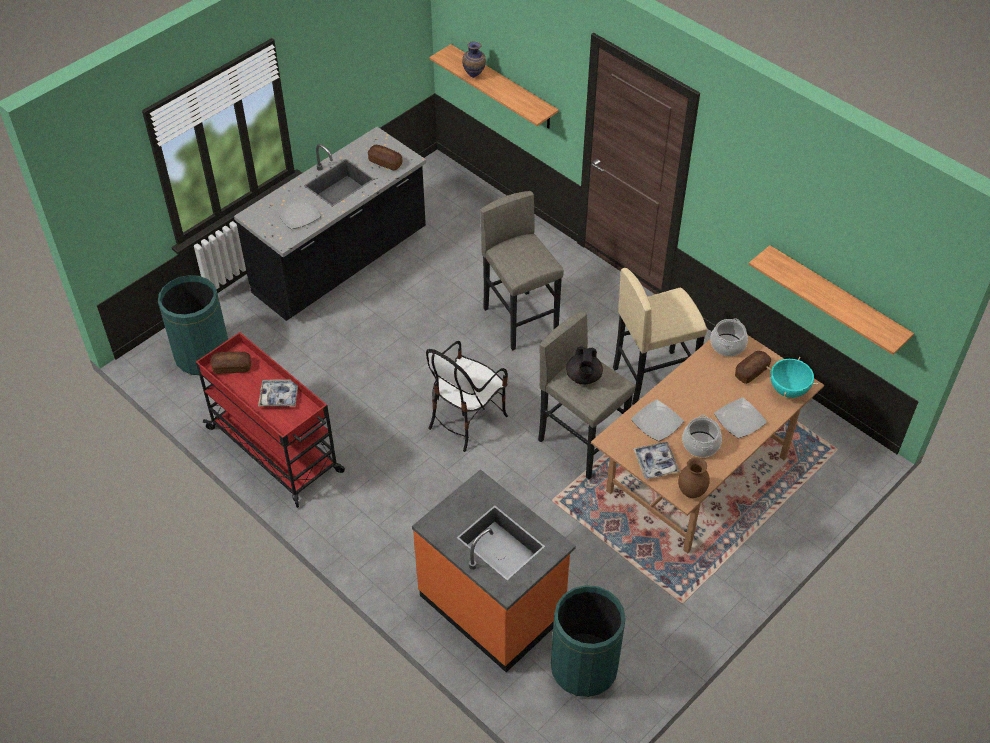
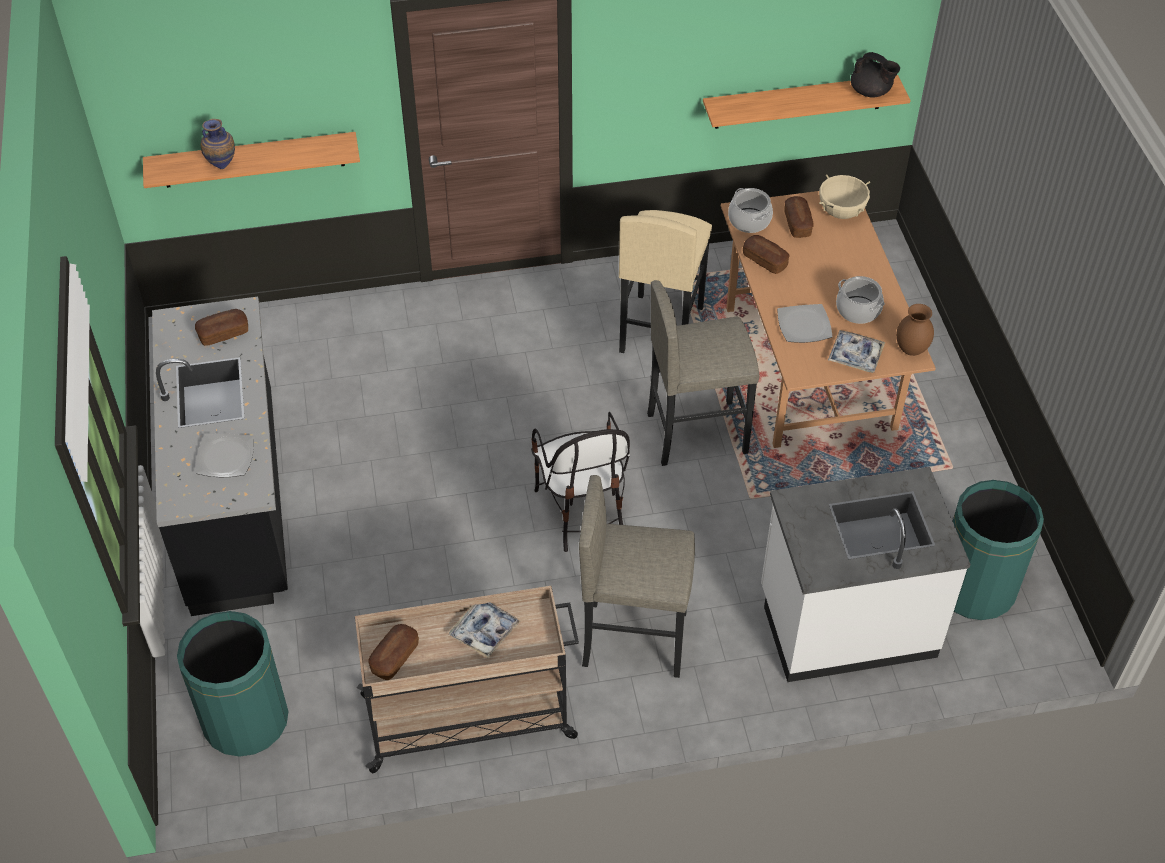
camera: 55 degrees left, 0 degrees up
(276, 451) = (471, 717): red cart -> beige cart
(493, 605) = (846, 622): orange counter -> white counter
(520, 320) = (484, 388): grey stool -> grey stool (634, 638)
(583, 377) = (701, 346): black teapot -> black teapot (871, 92)
(697, 372) = (765, 260): none -> bread
(740, 419) = (849, 265): plate -> none
(788, 389) = (841, 212): turquoise cooking pot -> beige cooking pot

